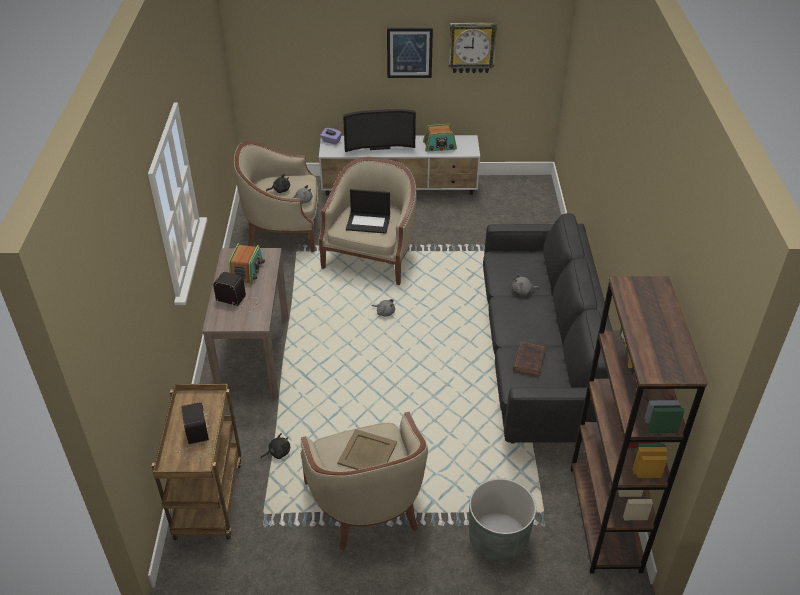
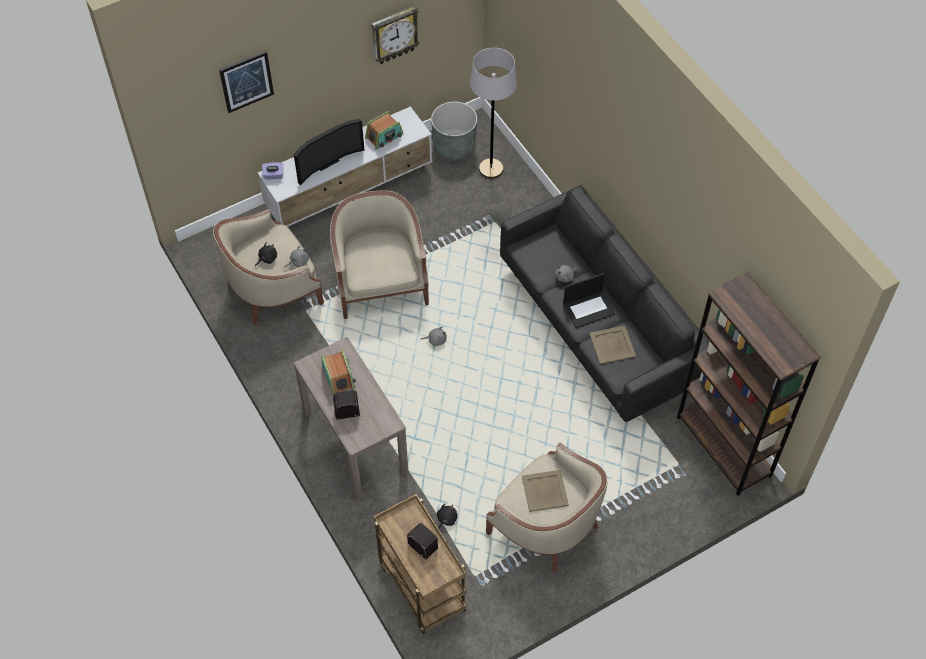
camera: 30 degrees left, 15 degrees up
(368, 222) = (380, 260): laptop -> laptop (589, 308)
(409, 52) = (335, 63): picture -> picture (246, 81)
(498, 539) = (660, 503): grey planter -> grey planter (454, 146)
(528, 215) = (491, 169): none -> grey floor lamp
(529, 360) = (612, 344): brown book -> beige tray

